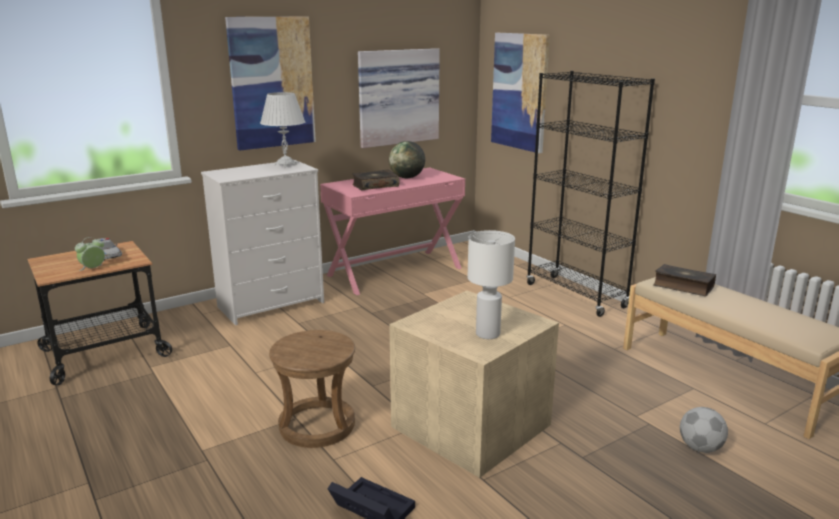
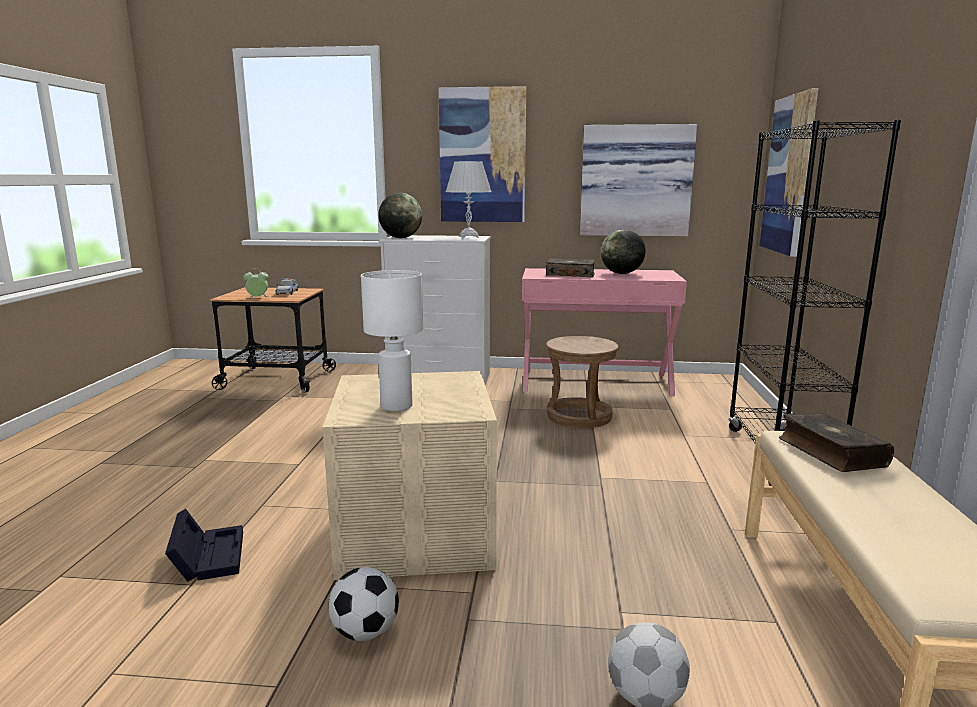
camera: 40 degrees right, 5 degrees down
(229, 176) = (400, 238): none -> globe
(317, 425) = (301, 476): brown stool -> brown stool (579, 416)
(549, 493) = (365, 632): none -> football

